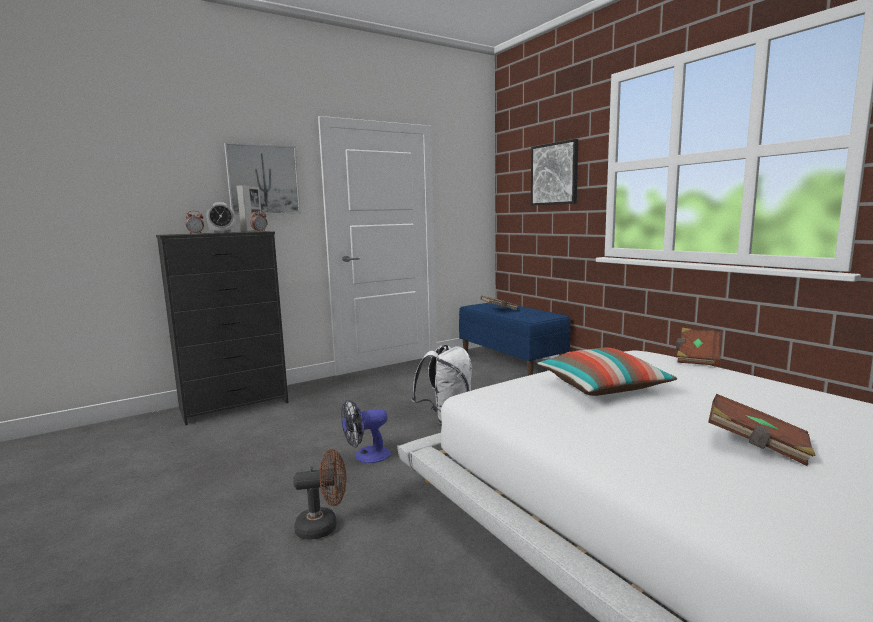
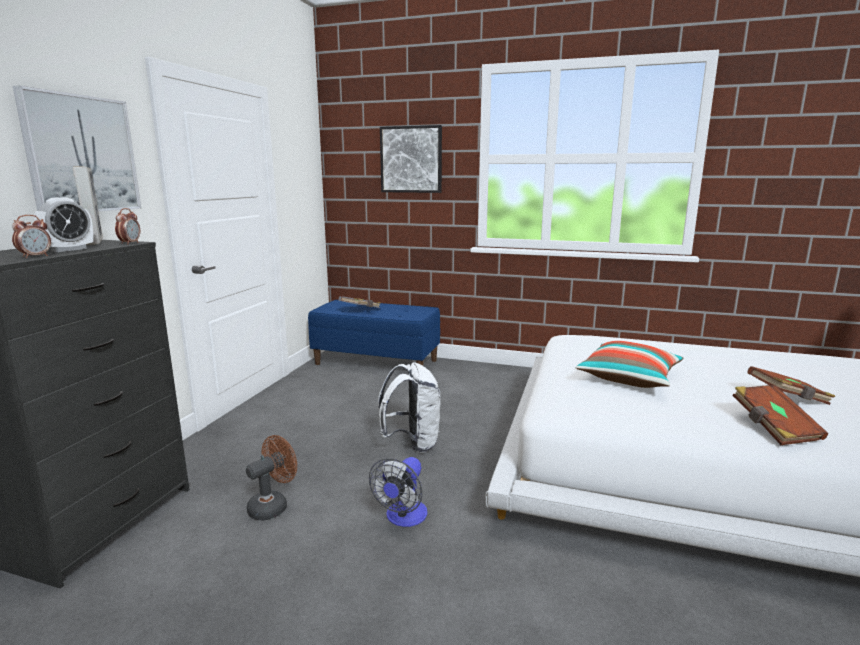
camera: 40 degrees left, 5 degrees up
(323, 526) = (489, 615): brown fan -> brown fan (273, 506)
(697, 358) = (621, 334): brown book -> brown book (773, 428)

